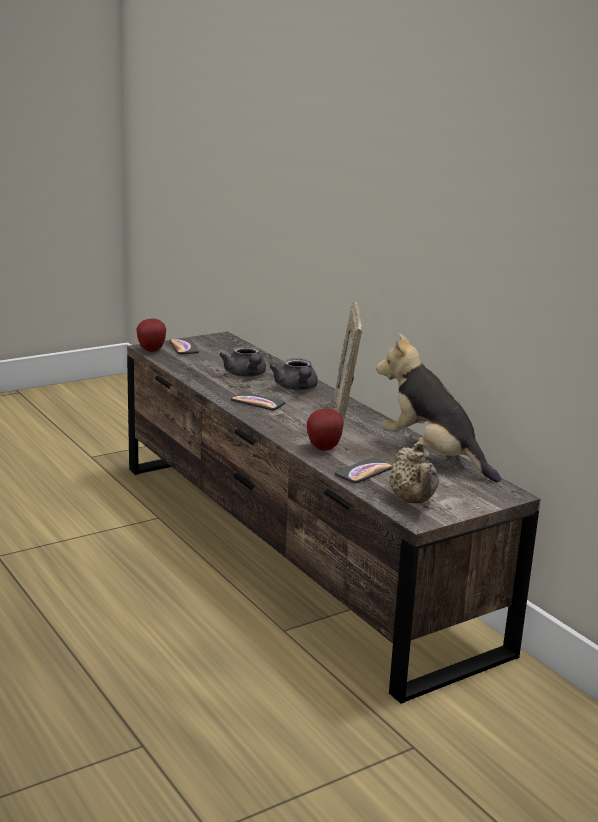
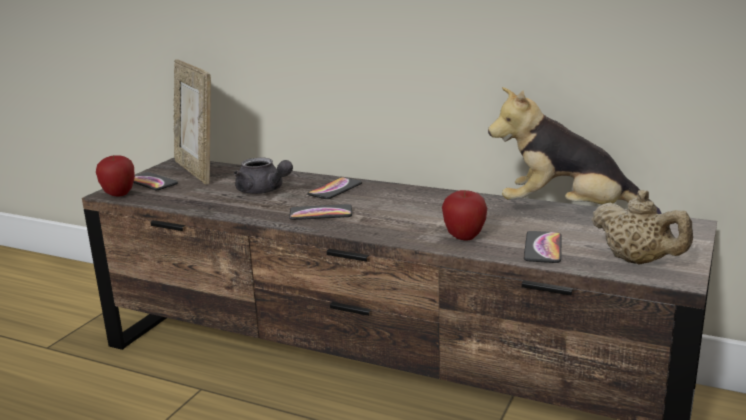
camera: 30 degrees left, 0 degrees up
(296, 388) = (335, 189): grey teapot -> phone
(344, 416) = (425, 201): picture frame -> picture frame (197, 171)

